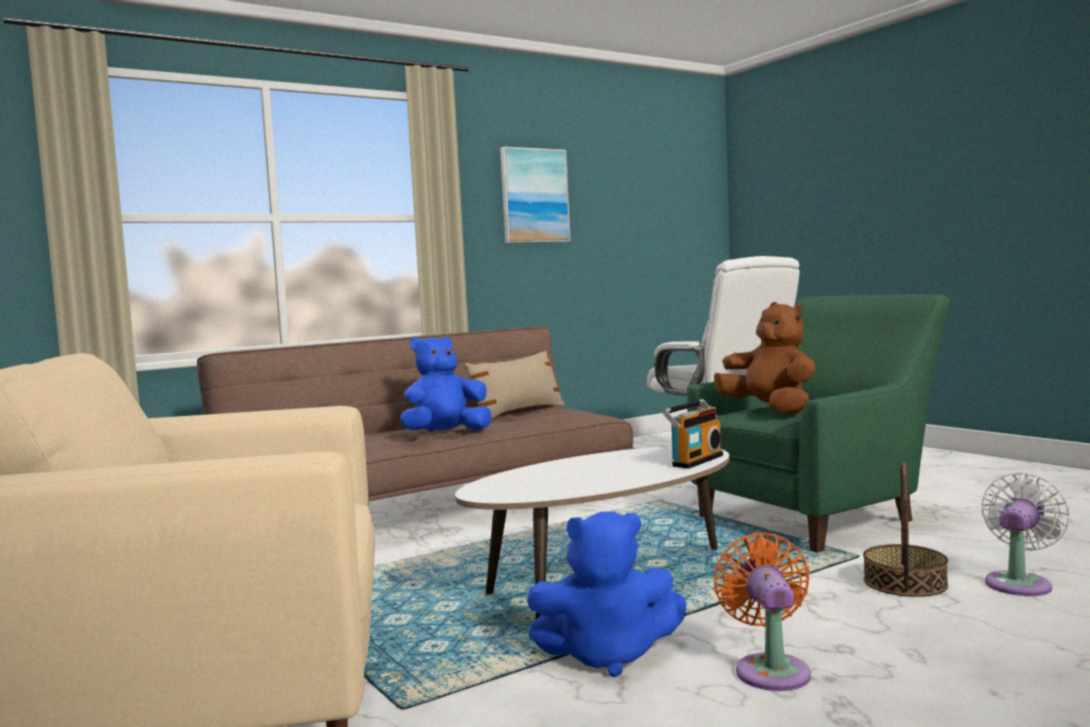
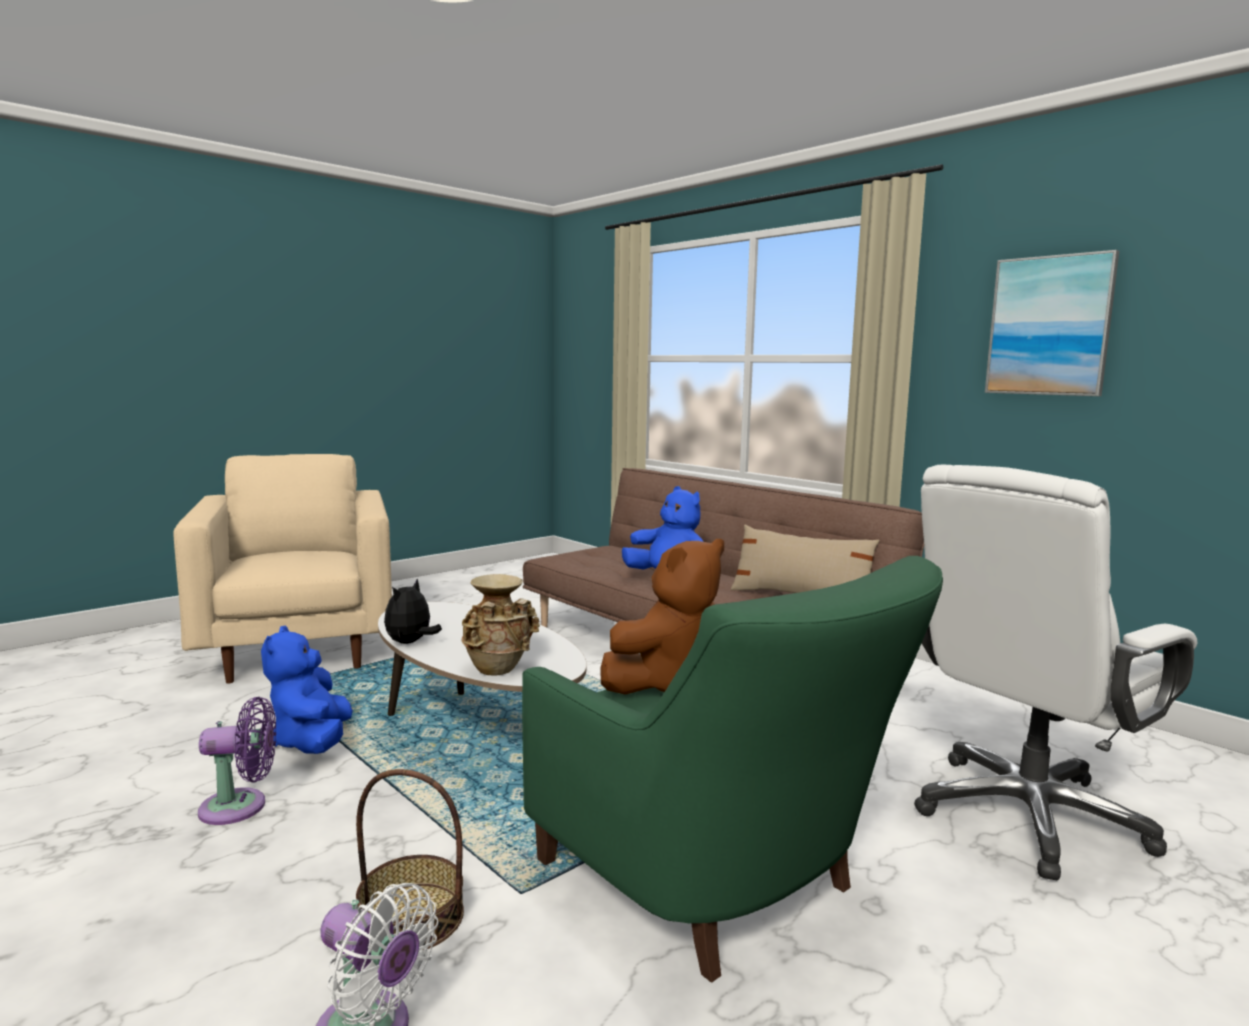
camera: 80 degrees right, 5 degrees up
(617, 485) = (410, 643): none -> plush toy
(695, 460) = (498, 670): radio -> beige vase
(770, 669) = (240, 807): orange fan -> purple fan

